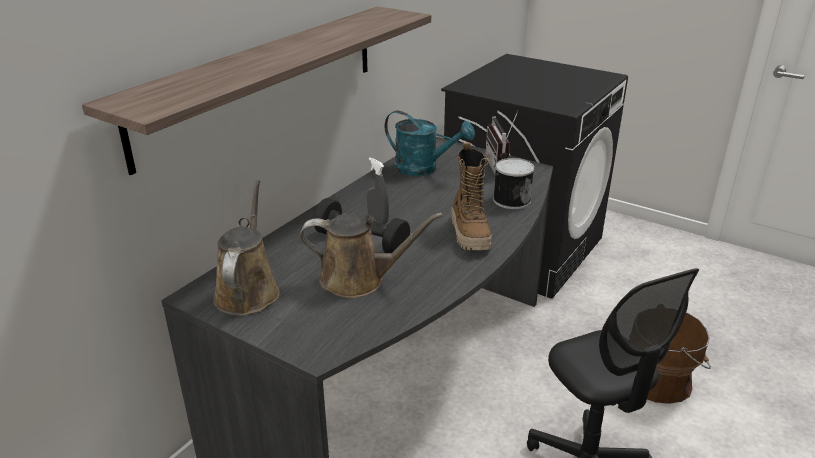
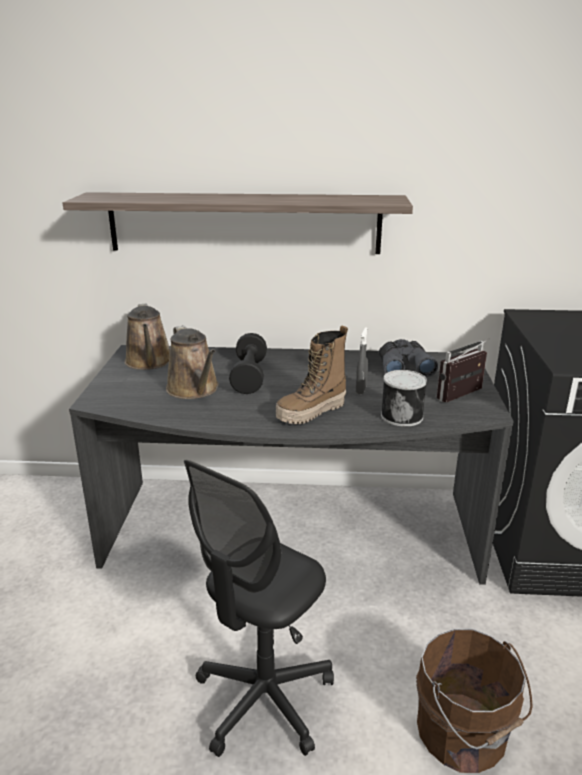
camera: 60 degrees right, 5 degrees down
(248, 291) = (149, 362): brown watering can -> brown watering can turned 105 degrees clockwise
(378, 219) = (290, 373): grey spray bottle -> grey spray bottle (361, 390)
(424, 168) = (404, 367): turquoise watering can -> grey binoculars

